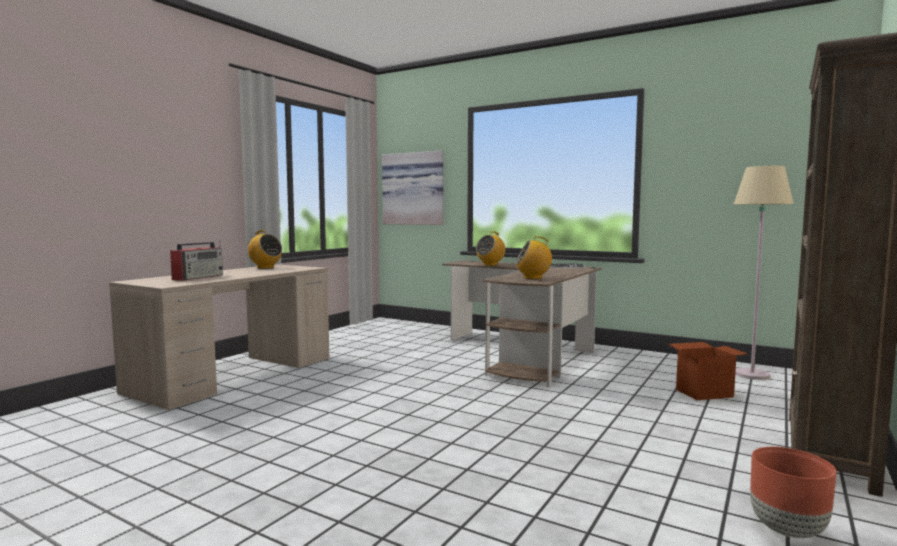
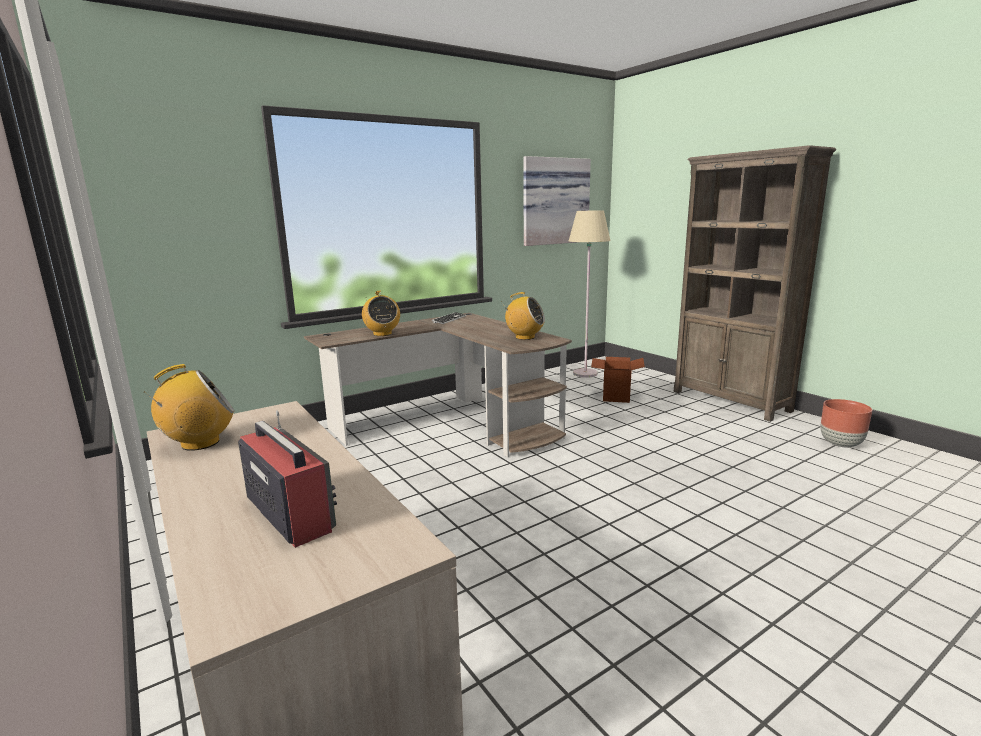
camera: 65 degrees left, 10 degrees up
(414, 189) = (168, 234): picture -> picture (554, 201)
(533, 278) = (524, 337): radio -> radio turned 90 degrees counterclockwise

